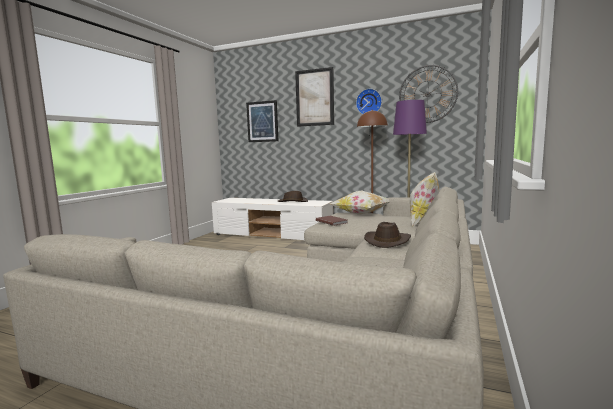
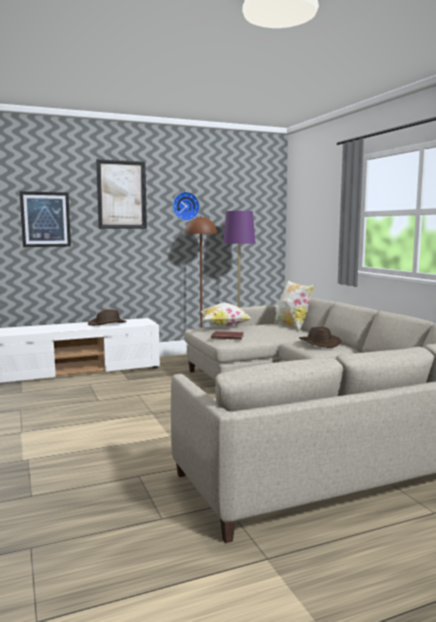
camera: 45 degrees left, 0 degrees up
(427, 94) = (240, 203): wall clock -> none

